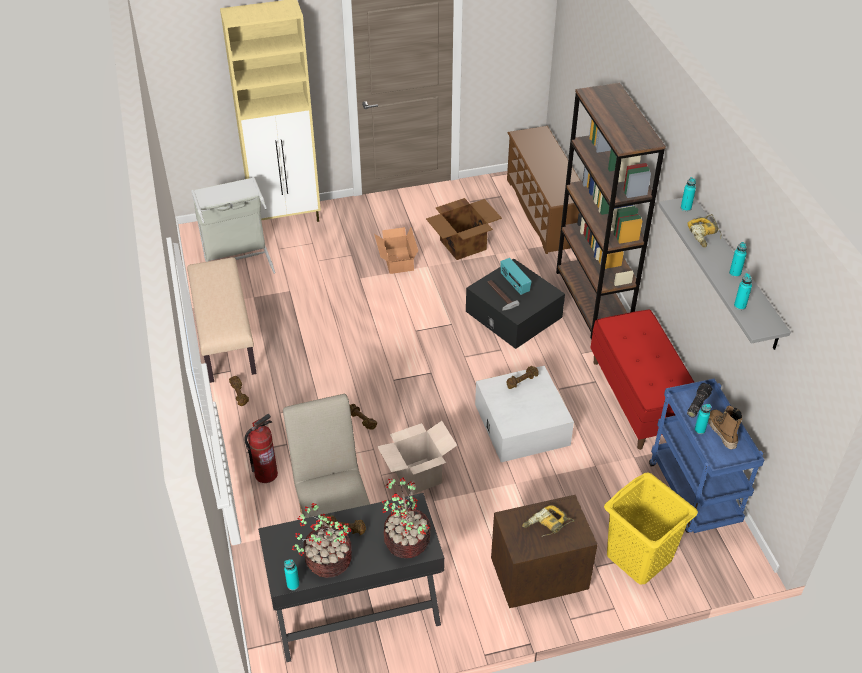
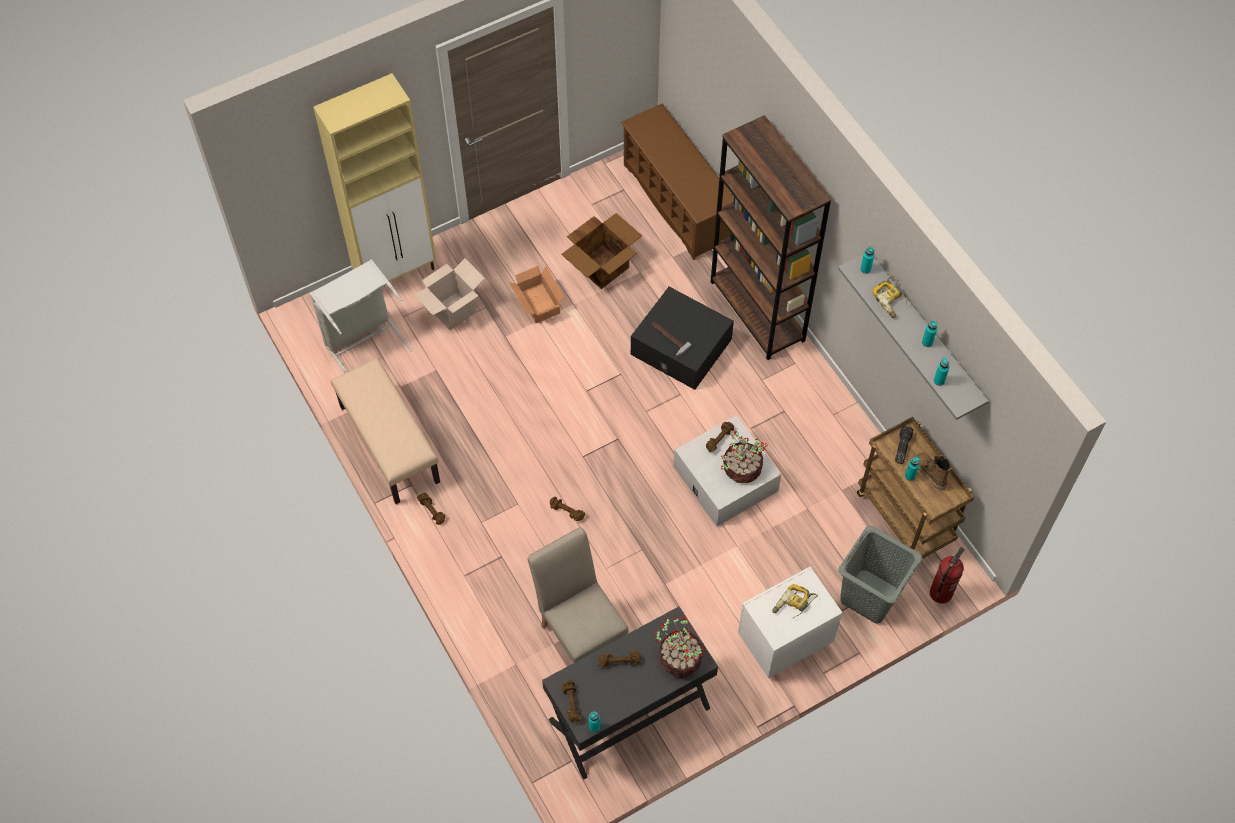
camera: 15 degrees left, 15 degrees up
(266, 474) = (493, 595): fire extinguisher -> fire extinguisher (940, 593)
(278, 557) = (571, 703): none -> brown dumbbell
(326, 560) = (615, 695): potted plant -> potted plant (741, 469)
(418, 477) = (642, 562): cardboard box -> cardboard box (453, 311)
(514, 284) = (679, 320): radio -> none
(537, 577) = (783, 639): brown nightstand -> white nightstand
(639, 558) = (870, 596): yellow laundry basket -> grey laundry basket
(640, 399) = (832, 421): red bench -> none
(694, 494) = (906, 517): blue cart -> brown cart

